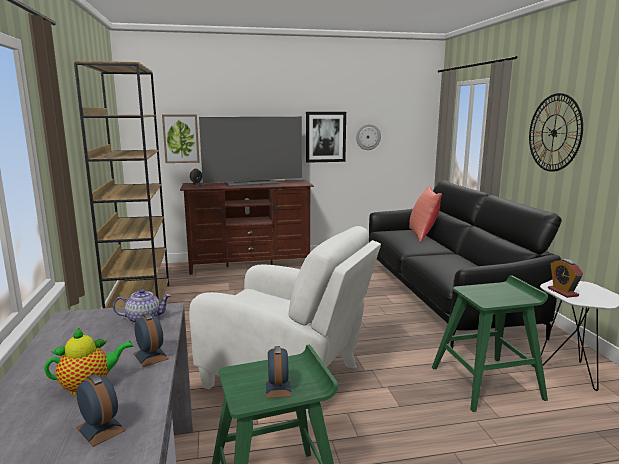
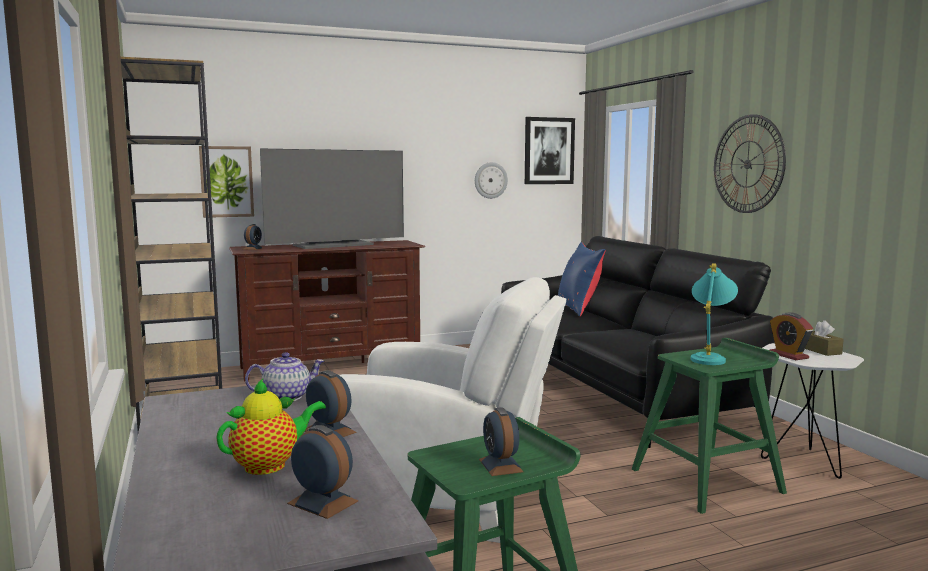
camera: 10 degrees left, 5 degrees down
(325, 137) = (433, 180): picture -> picture (549, 151)
(422, 235) = (579, 309): red pillow -> blue pillow
(493, 292) = (710, 357): none -> turquoise table lamp
(592, 289) = (820, 350): none -> brown tissue box

